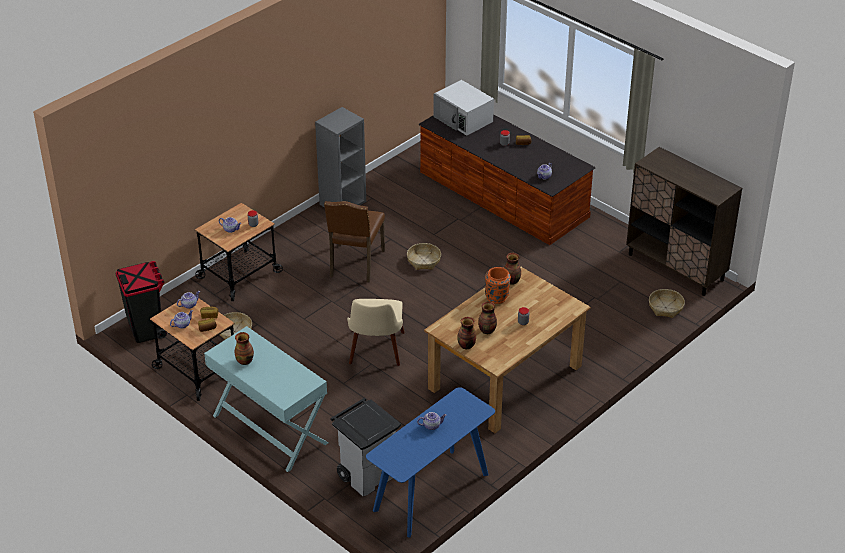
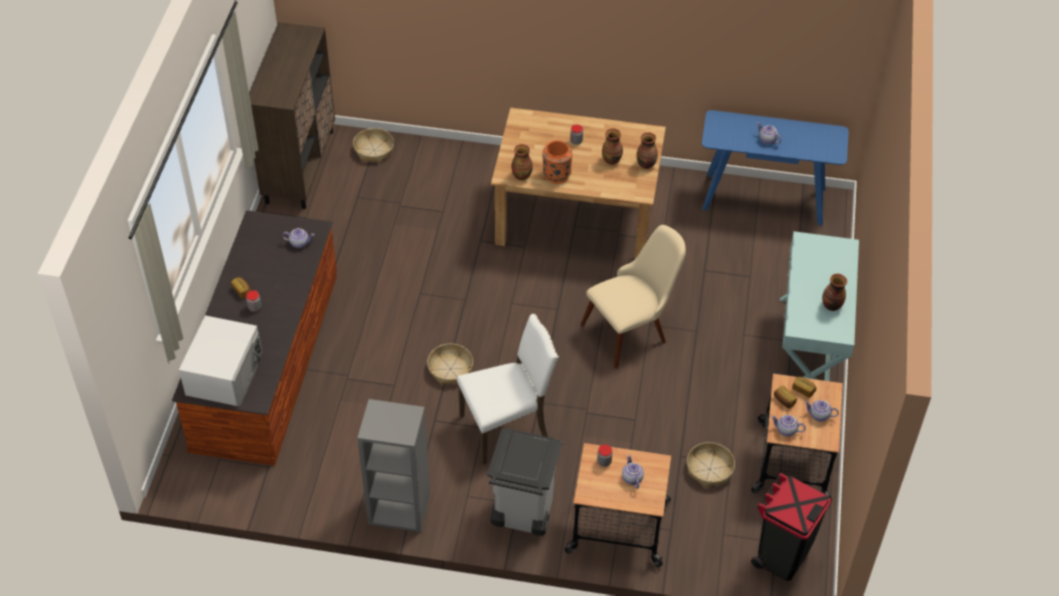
camera: 125 degrees left, 10 degrees up
(355, 264) = (506, 427): brown chair -> white chair
(367, 475) = (789, 249): grey trash can -> grey trash can (522, 513)

